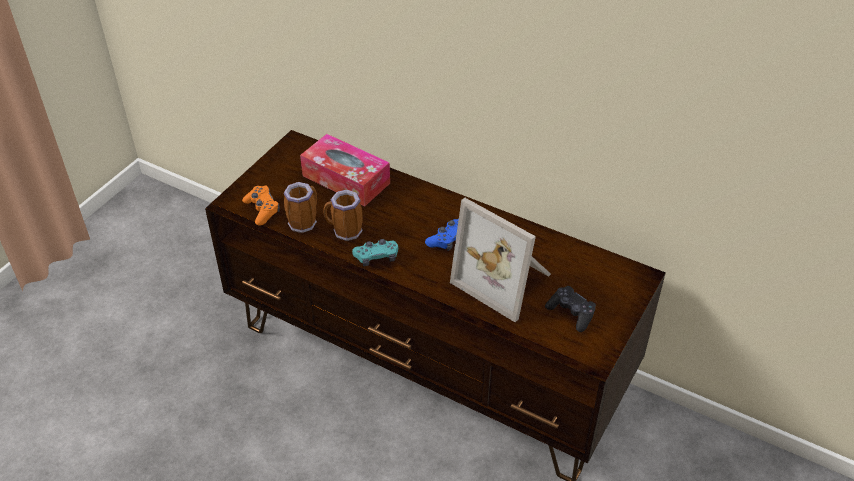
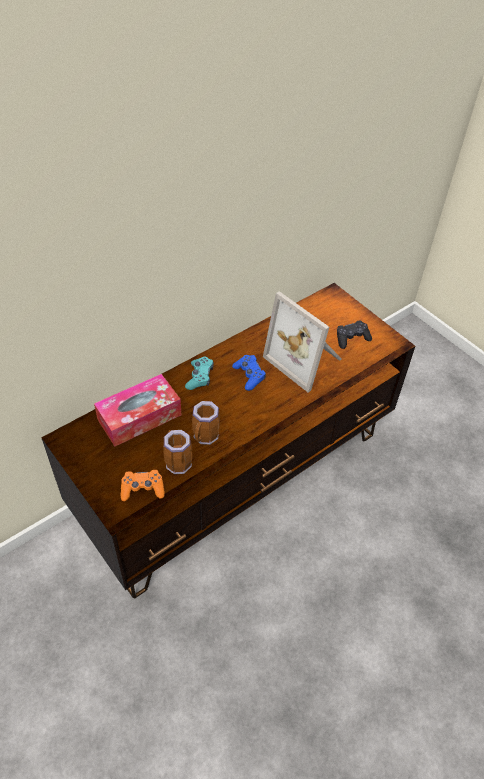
camera: 70 degrees left, 5 degrees up
(376, 257) = (246, 425): turquoise game controller -> turquoise game controller (200, 377)
(505, 280) = (306, 359): picture frame -> picture frame turned 75 degrees clockwise

